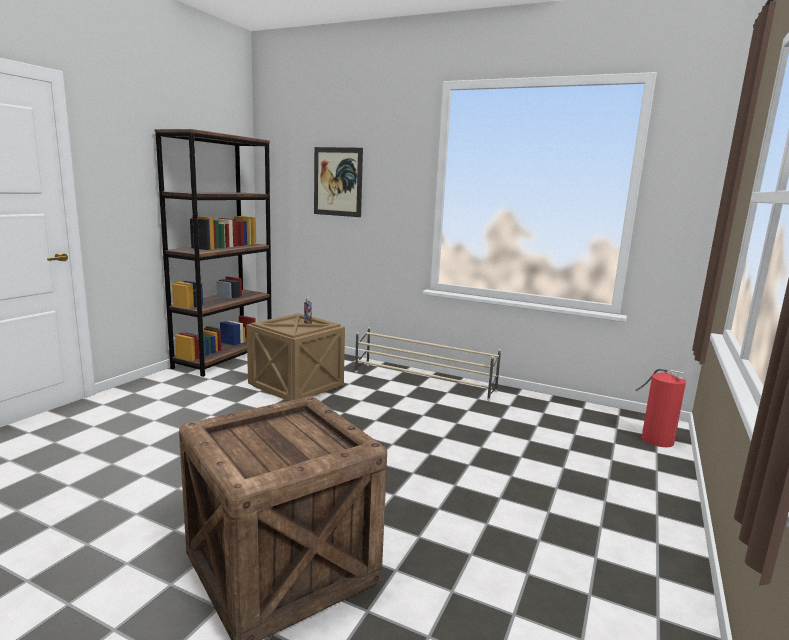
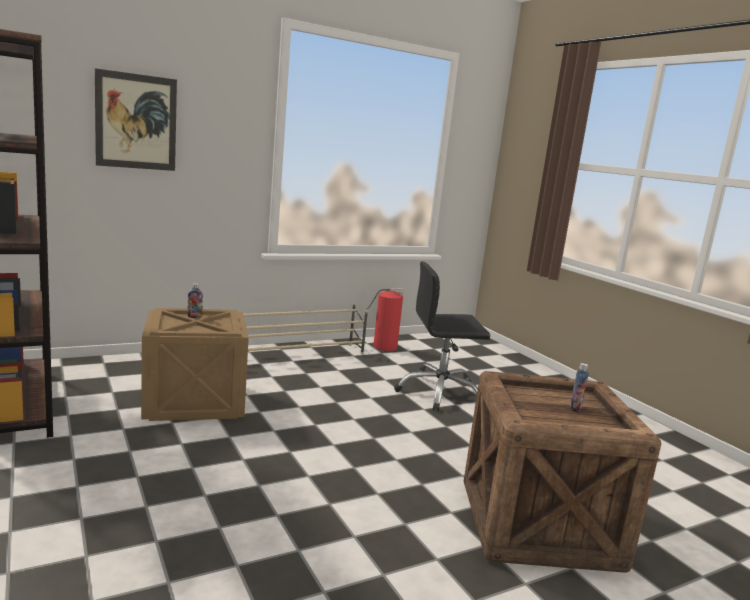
camera: 55 degrees left, 0 degrees up
(287, 448) = (575, 408): none -> bottle
(478, 451) = (439, 393): none -> black office chair
(656, 439) = (484, 346): fire extinguisher -> fire extinguisher (383, 346)

